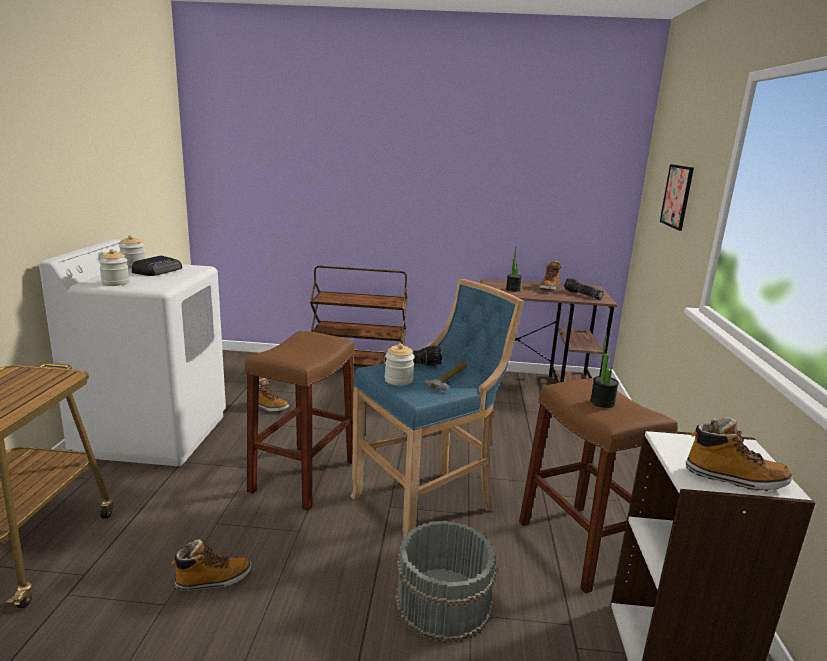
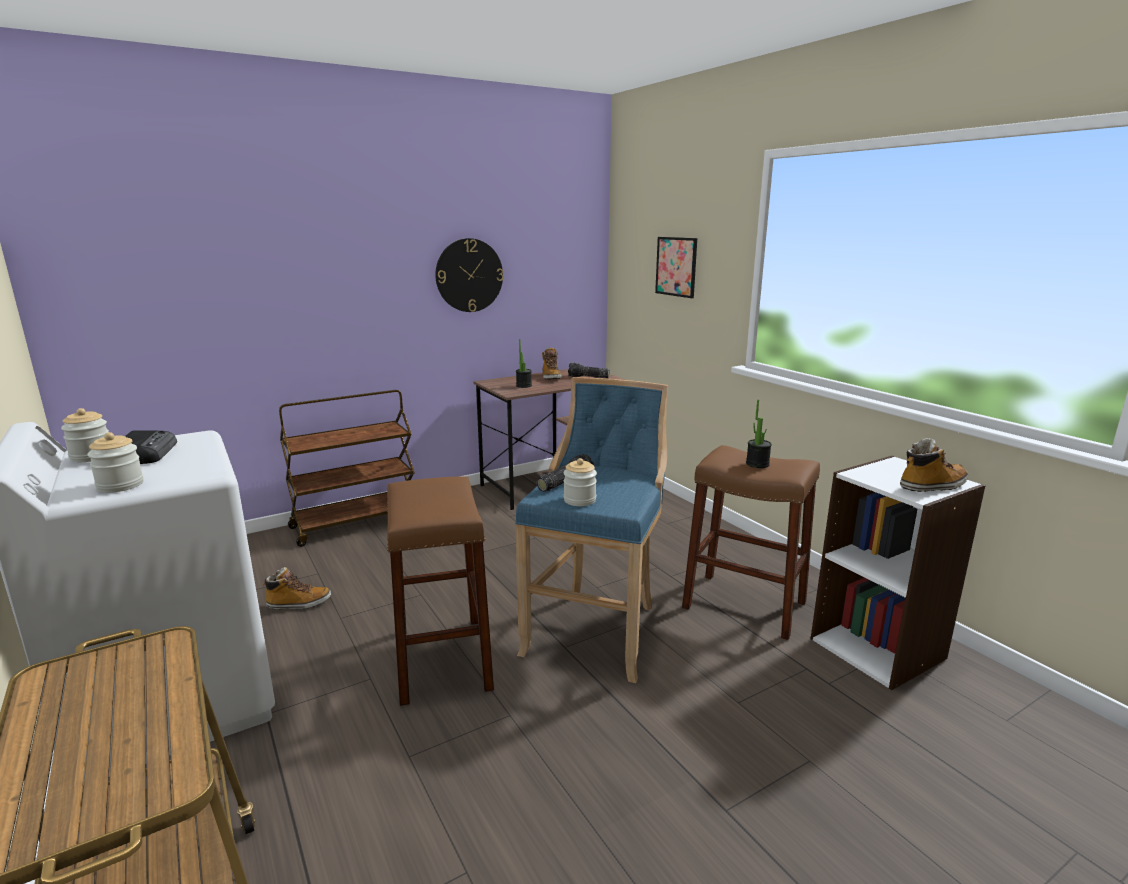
camera: 35 degrees left, 0 degrees up
(213, 580) = (487, 814): boot -> none
(442, 602) = (708, 705): grey bucket -> none
(448, 380) = (618, 485): hammer -> none
(490, 186) = (469, 275): none -> wall clock

